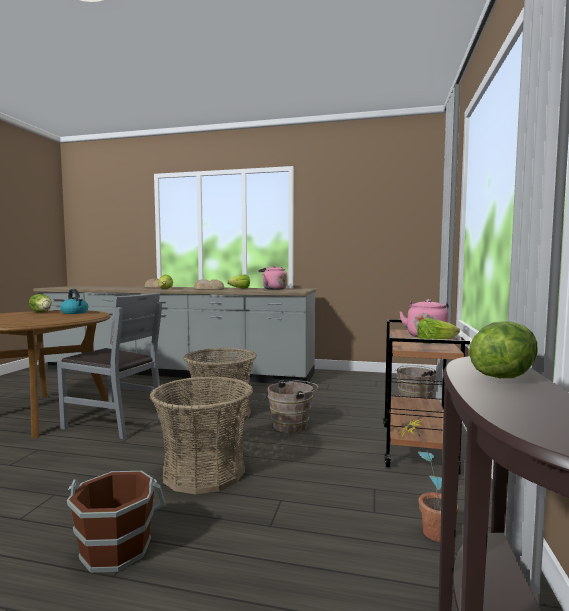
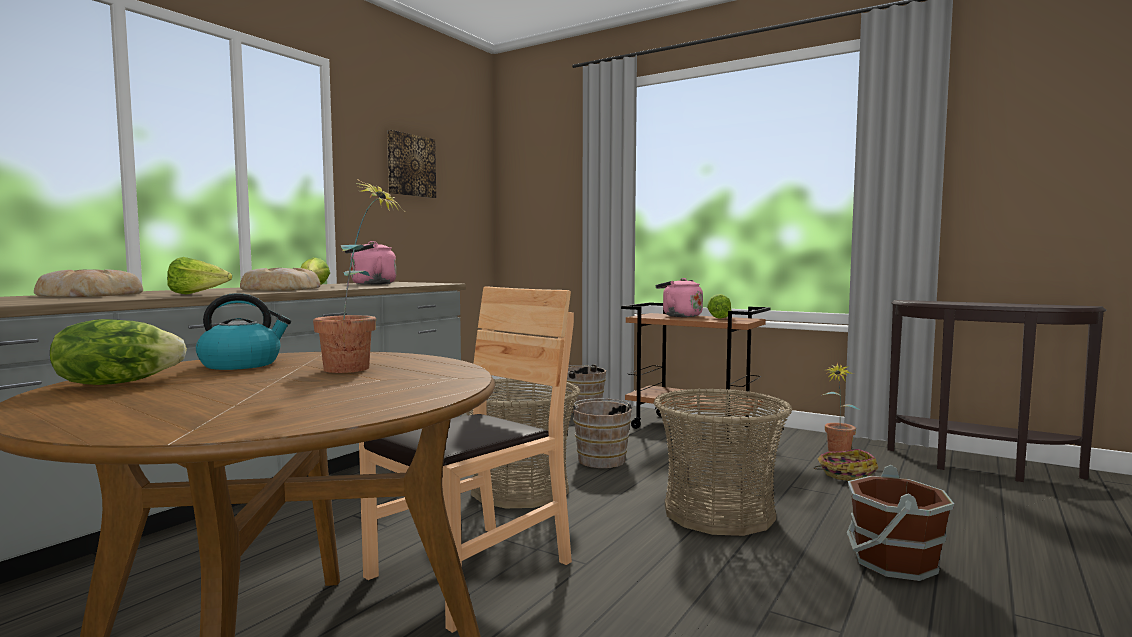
camera: 70 degrees left, 0 degrees up
(55, 318) = (358, 370): none -> potted plant
(115, 422) = (471, 571): grey chair -> brown chair
(342, 533) = (845, 474): none -> basket
(351, 215) = (410, 165): none -> picture
(502, 375) = (960, 302): lettuce -> none

